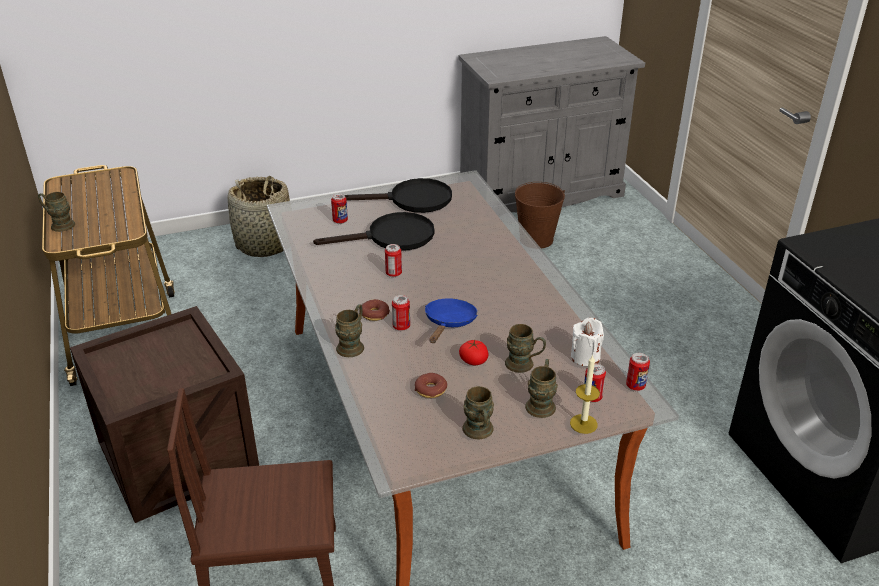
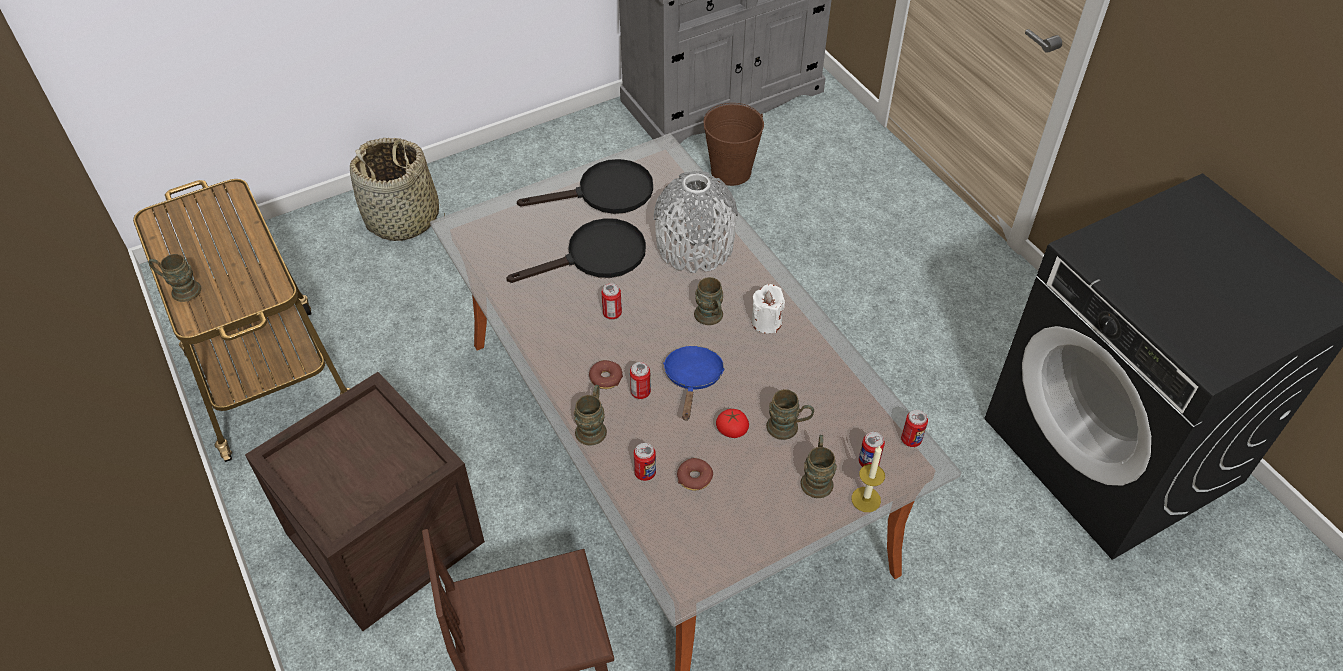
camera: 10 degrees left, 15 degrees up
(340, 221) = (527, 238): can -> can (645, 473)
(476, 238) = (695, 246): none -> grey vase
(479, 432) = (759, 528): brown mug -> brown mug (710, 318)
(585, 357) = (851, 407): white candle -> white candle (766, 322)

